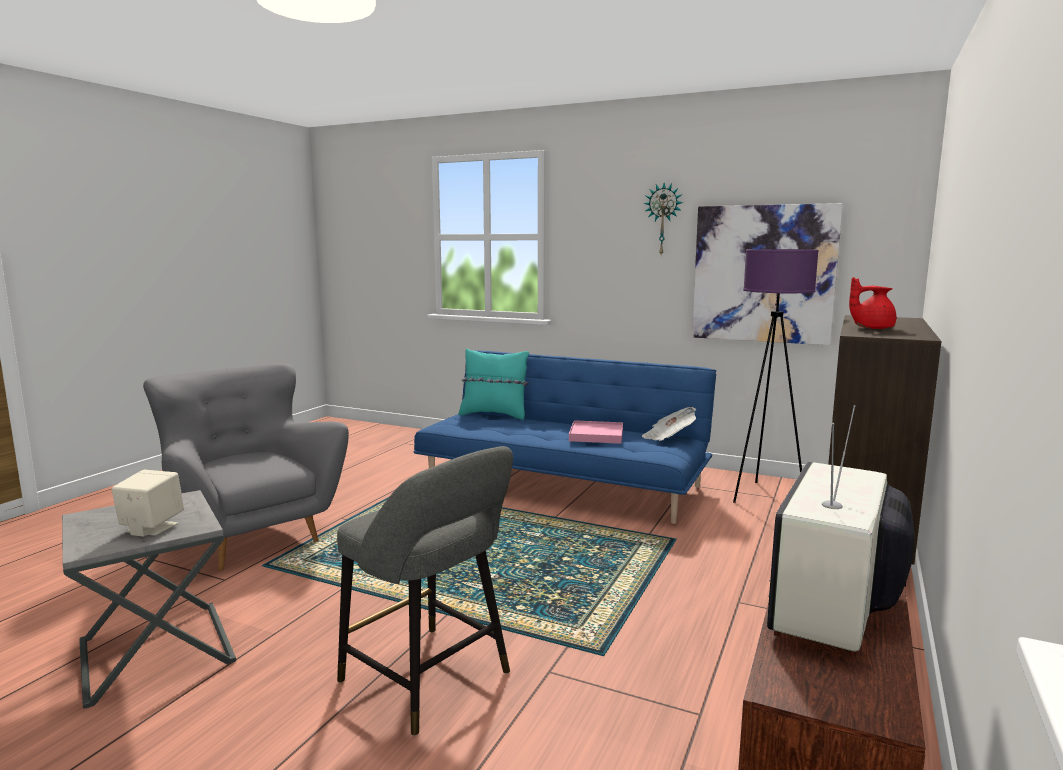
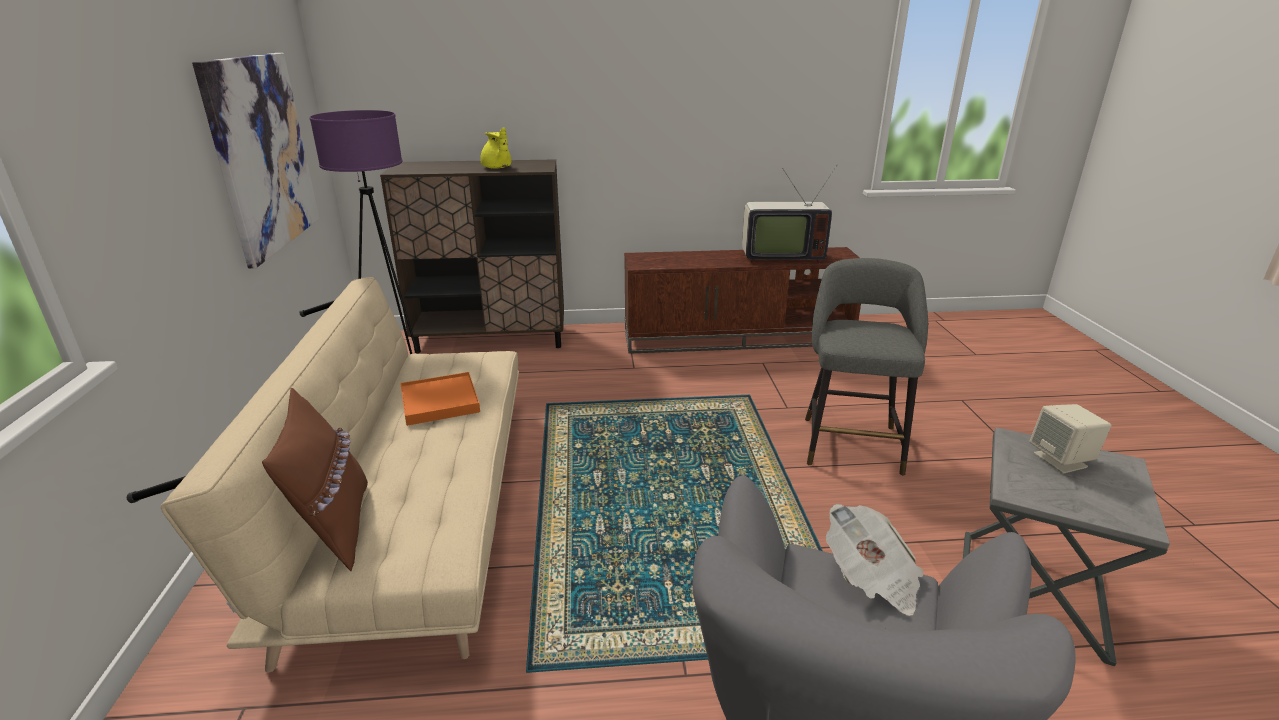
camera: 120 degrees left, 15 degrees up
(494, 415) = (335, 527): turquoise pillow -> brown pillow
(562, 484) = (415, 510): blue sofa -> beige sofa
(596, 435) = (440, 402): pink tray -> orange tray
(663, 219) = (166, 89): wall clock -> none
(668, 437) = (424, 362): newspaper -> newspaper (871, 578)
(871, 328) = (497, 168): red teapot -> yellow teapot

